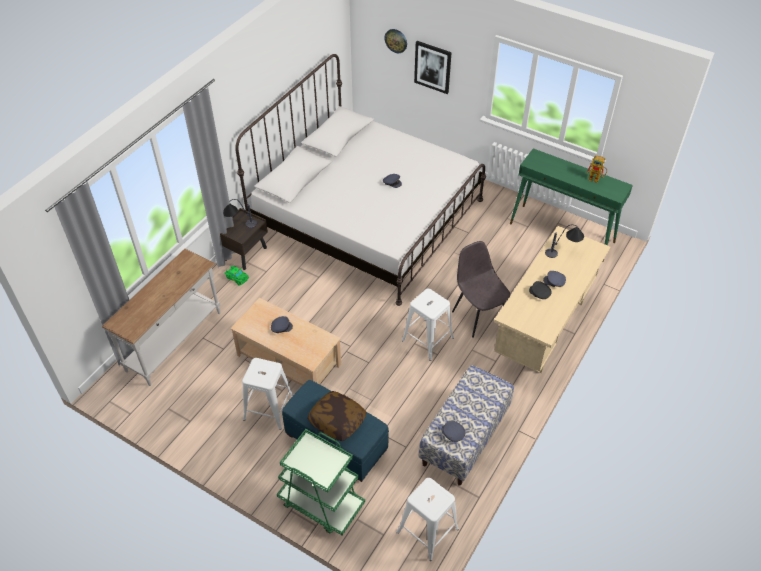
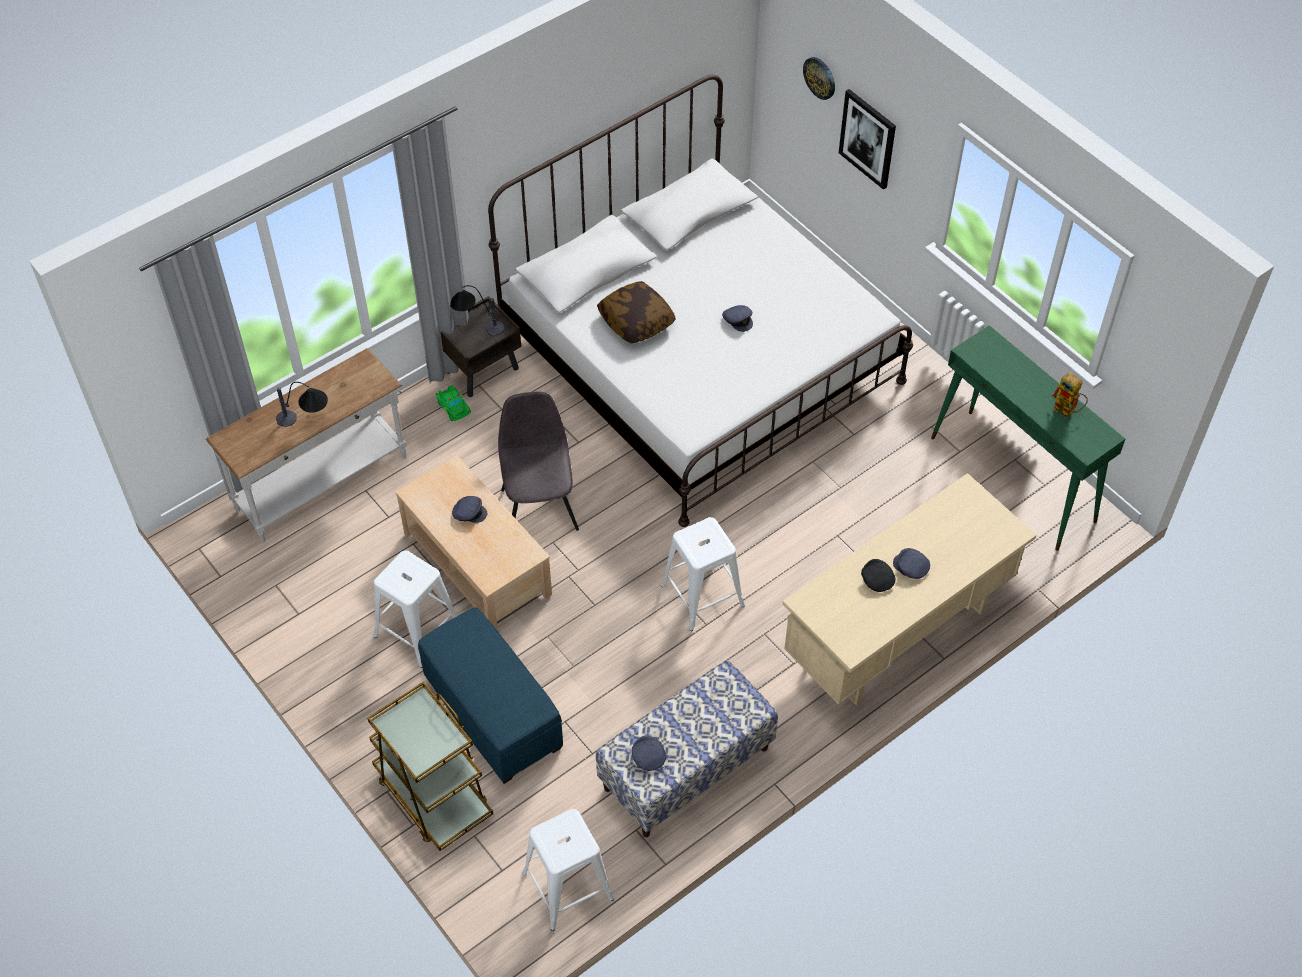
camera: 20 degrees right, 5 degrees up
(321, 503) = (433, 795): green cart -> brown cart
(337, 421) = (488, 683): pillow -> pillow (636, 321)
(479, 315) = (802, 580): grey chair -> grey chair (539, 507)
(563, 251) = (953, 521): table lamp -> table lamp (306, 421)

